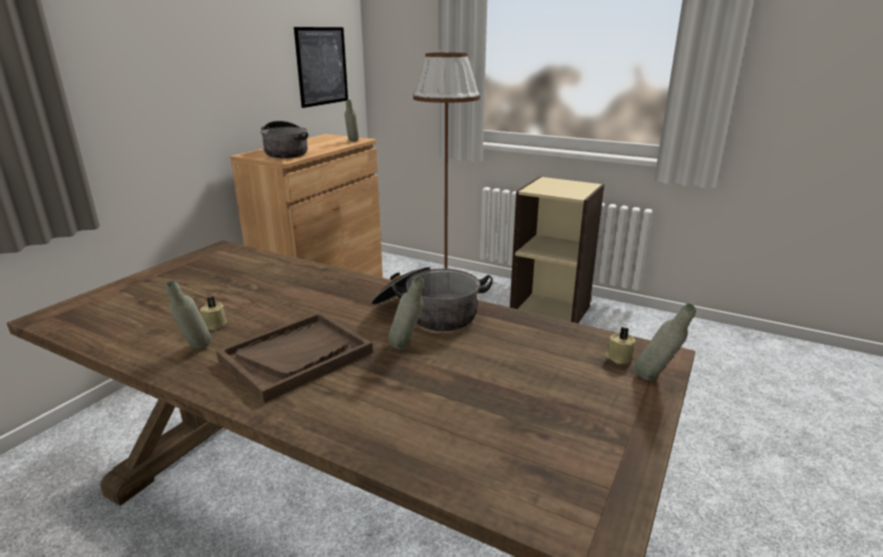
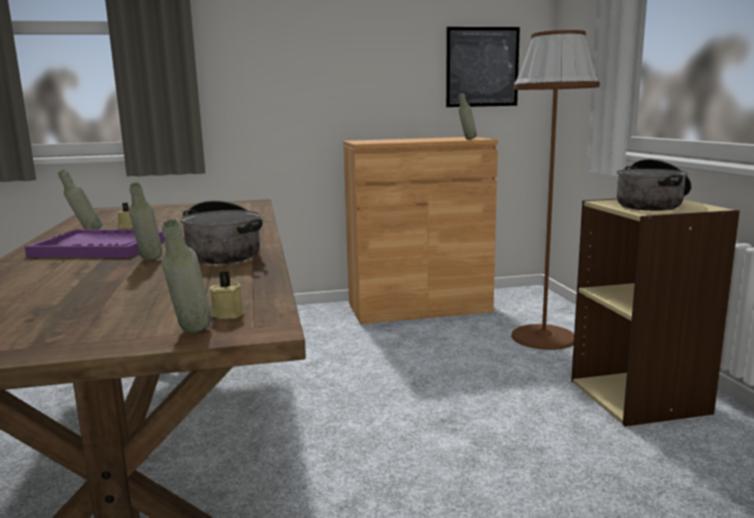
camera: 50 degrees right, 10 degrees down
(286, 152) = (385, 141): cooking pot -> cooking pot (652, 204)
(296, 356) = (101, 247): brown tray -> purple tray

